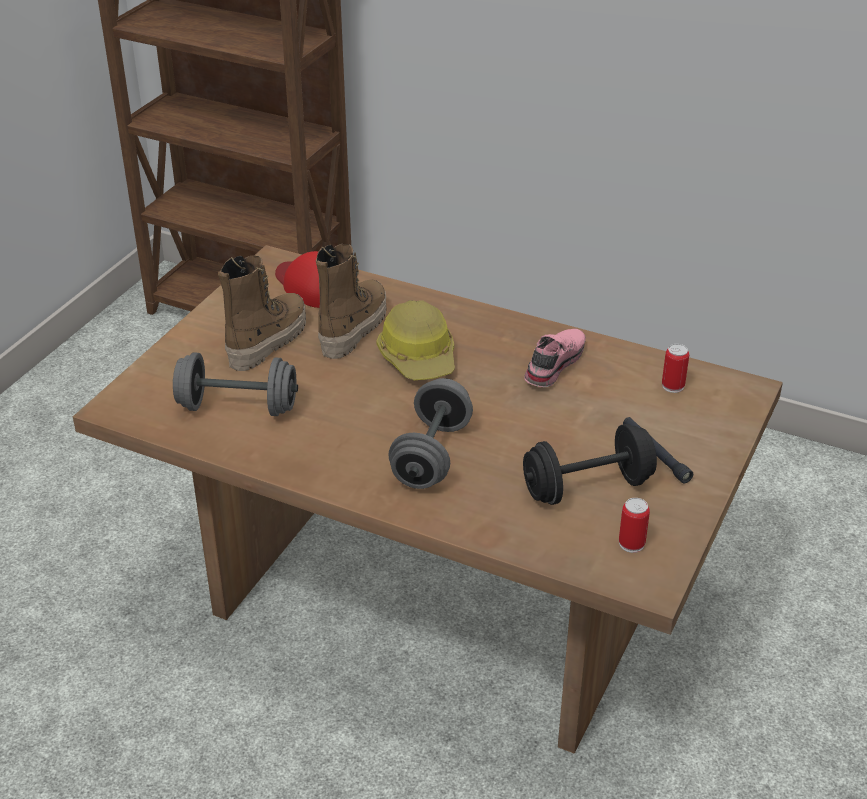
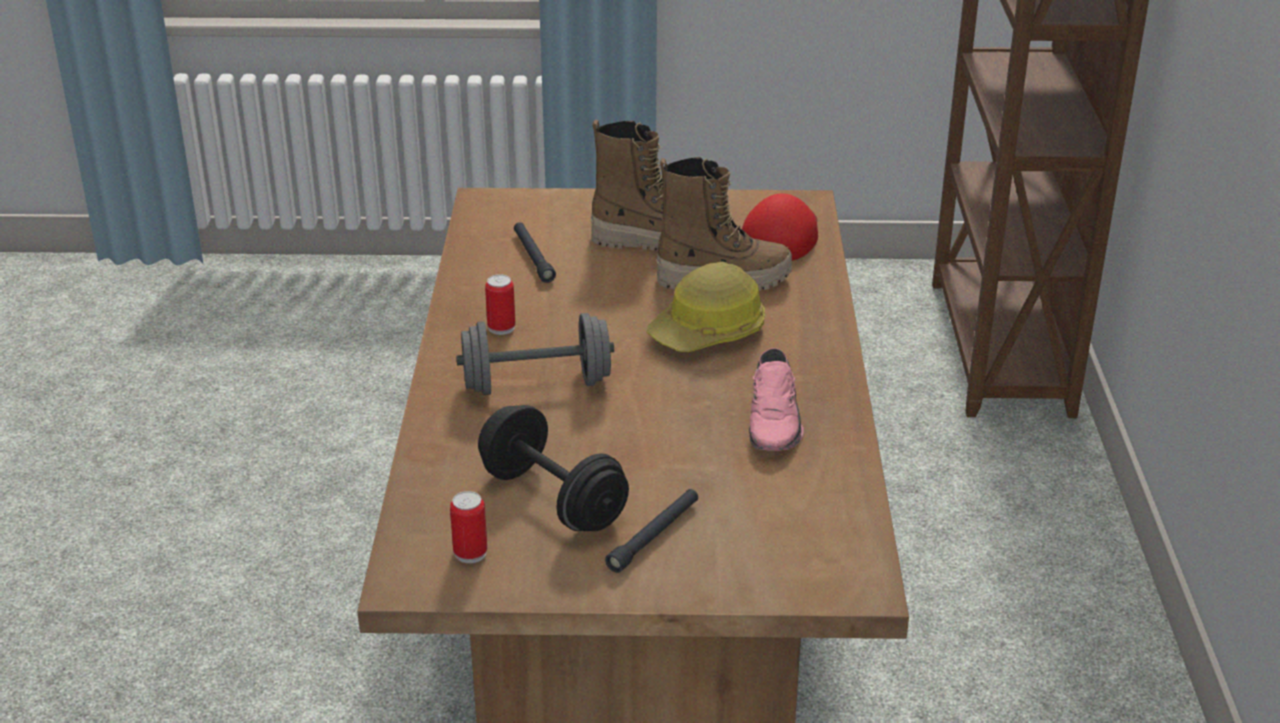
camera: 65 degrees right, 5 degrees down
(237, 407) = (533, 257): grey dumbbell -> black flashlight
(553, 364) = (776, 421): pink shoe -> pink shoe turned 90 degrees clockwise
(673, 386) = (811, 521): can -> can (501, 327)

